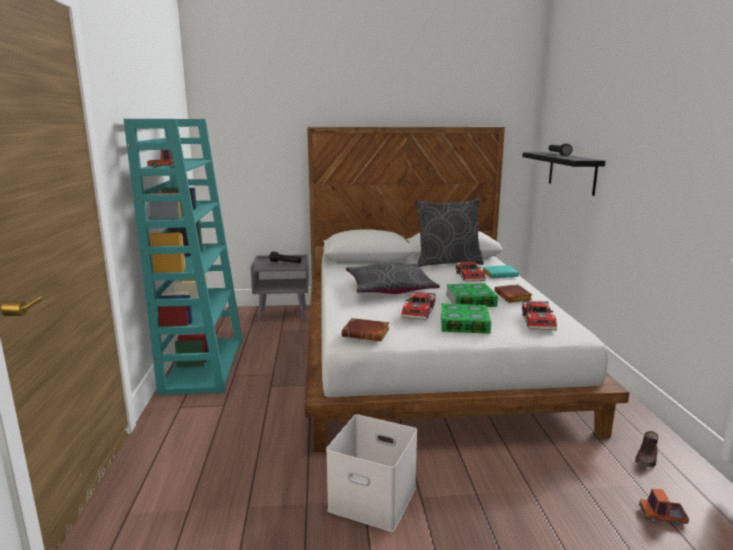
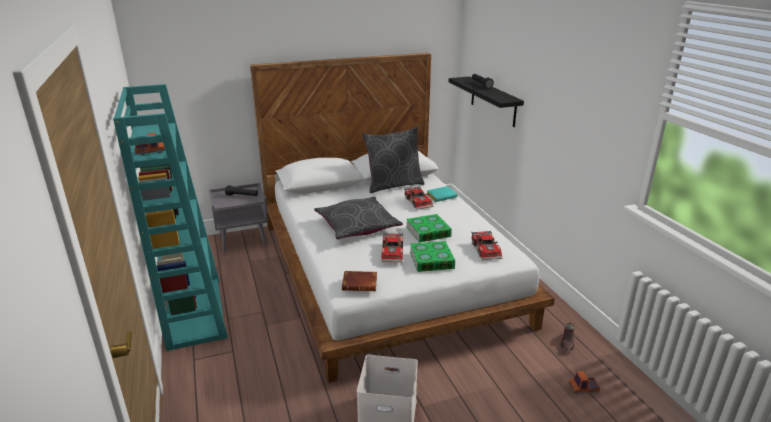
camera: 15 degrees left, 10 degrees up
(514, 297) = (461, 224): brown book -> none

